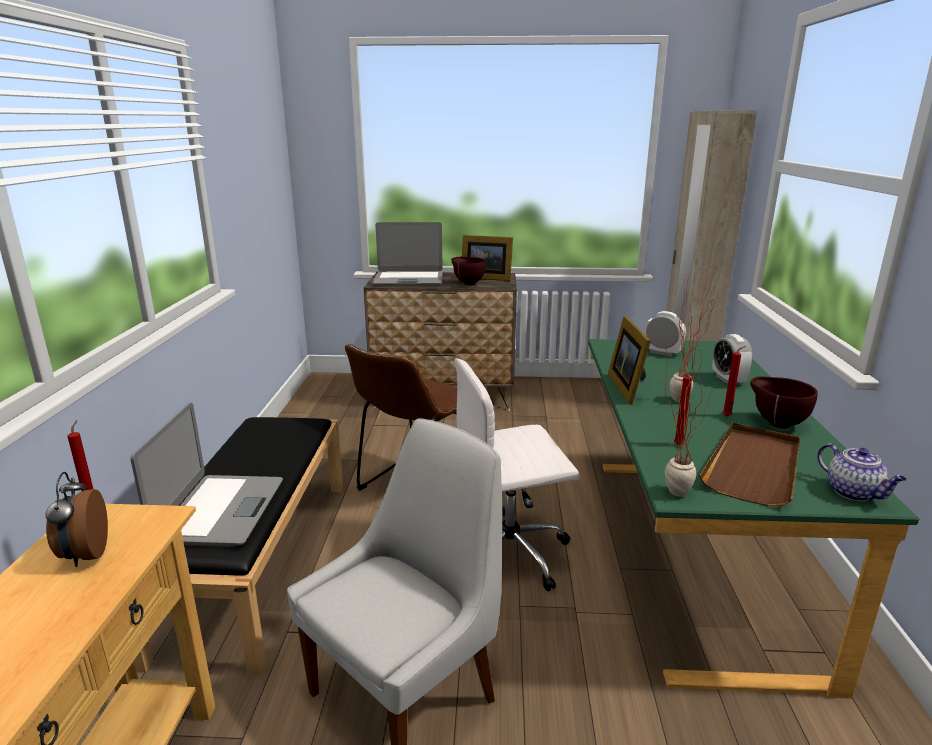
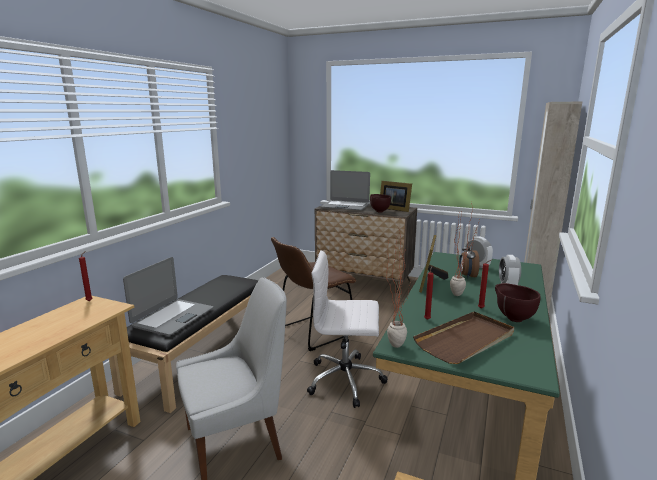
camera: 20 degrees right, 5 degrees down
(84, 555) = (70, 316): alarm clock -> alarm clock (467, 276)
(854, 493) = (524, 368): teapot -> none

